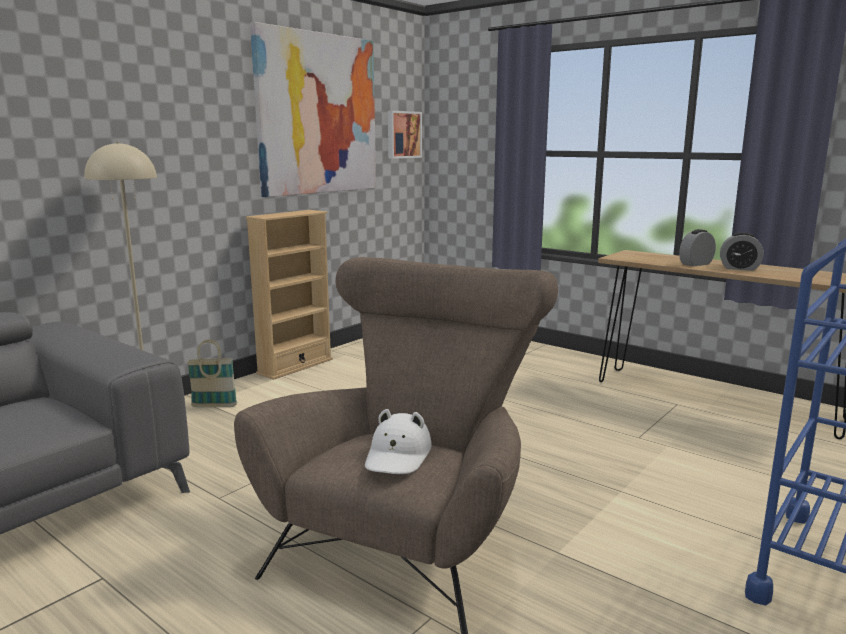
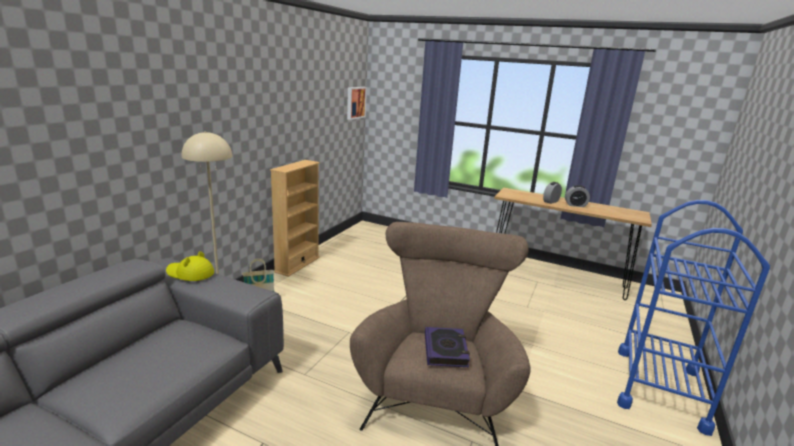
camera: 15 degrees left, 5 degrees up
(73, 335) = (190, 273): none -> yellow hat
(317, 114) = (310, 94): picture -> none
(398, 455) = (445, 350): white hat -> book

